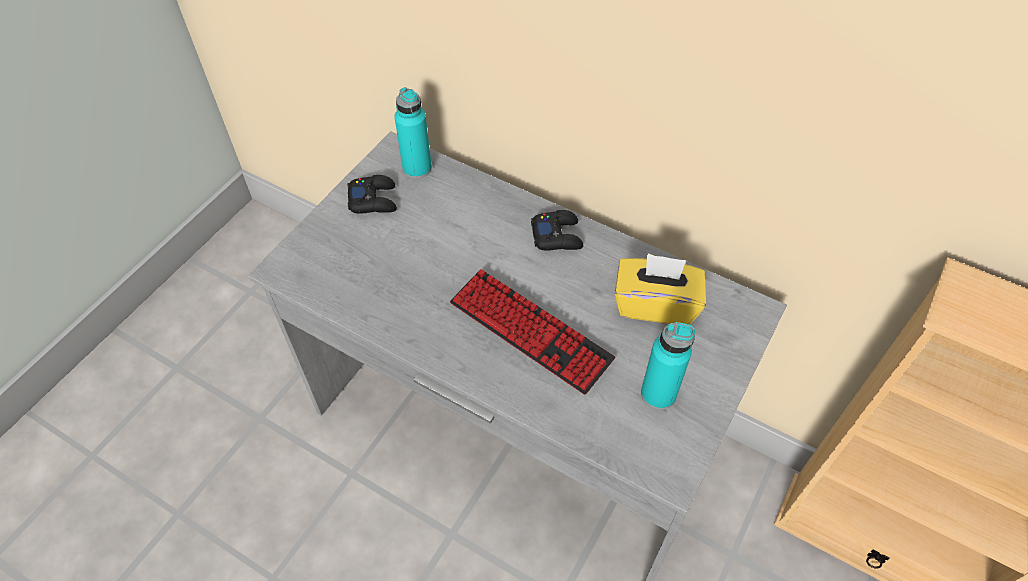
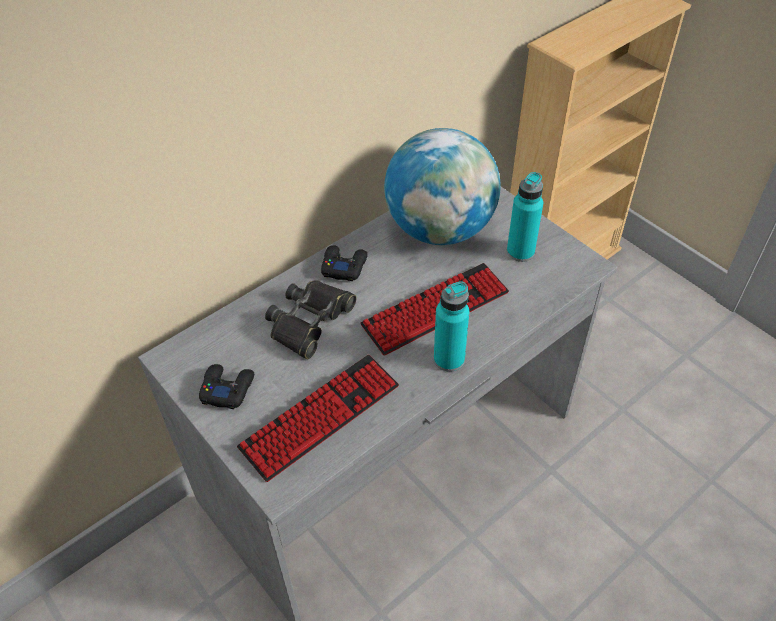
camera: 70 degrees left, 5 degrees down
(362, 275) = (320, 417): none -> keyboard
(417, 168) = (205, 345): turquoise bottle -> turquoise bottle (449, 359)
(472, 232) = (309, 321): none -> black binoculars
(655, 304) = (440, 229): yellow tissue box -> globe

